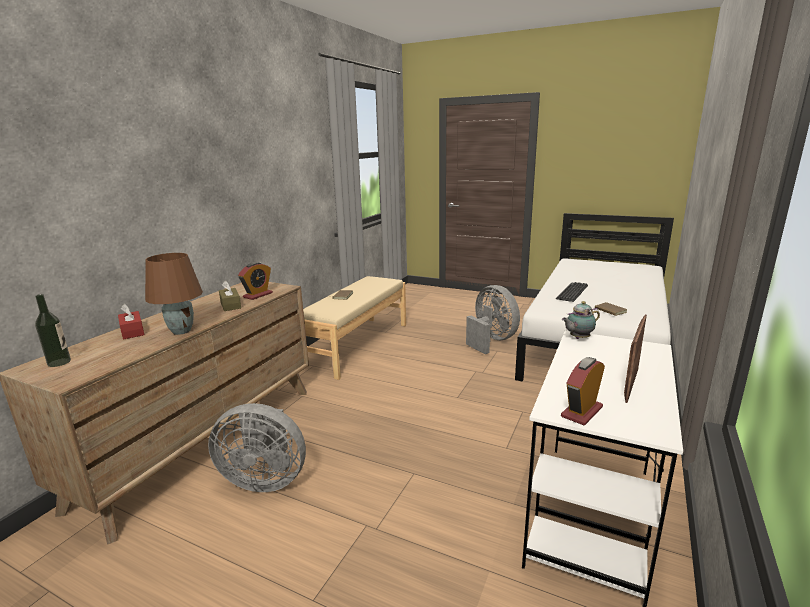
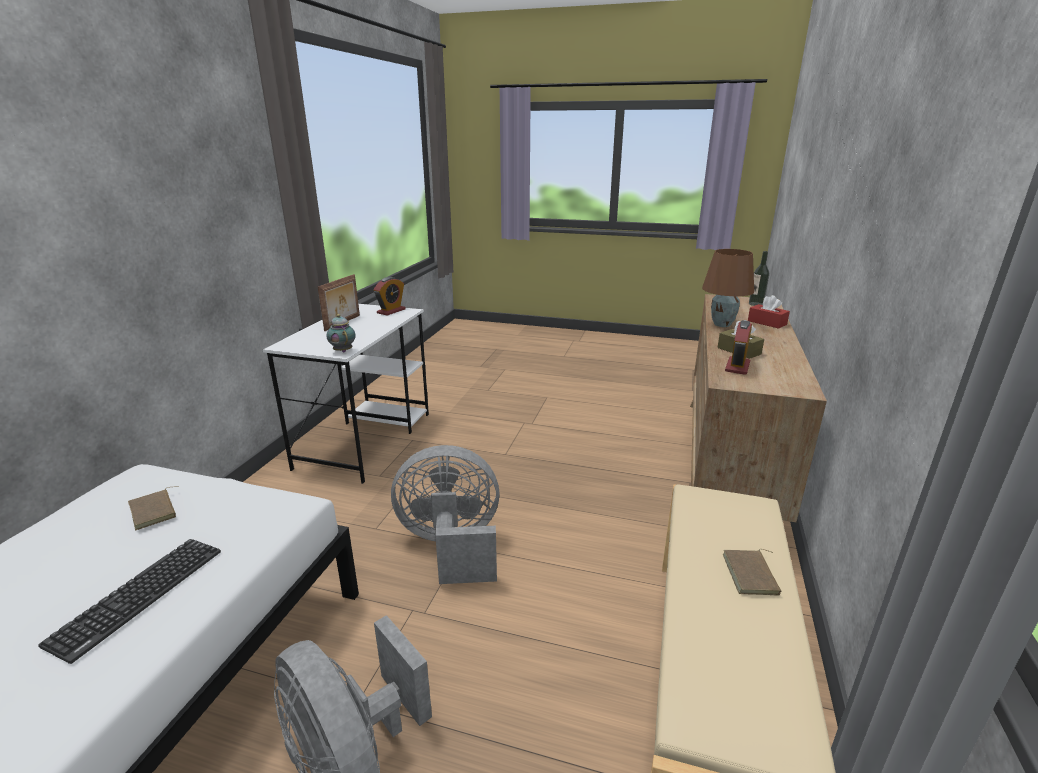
camera: 170 degrees right, 5 degrees up
(264, 479) = (632, 441): grey fan -> grey fan (451, 547)
(578, 338) = (343, 351): teapot -> teapot turned 90 degrees counterclockwise

